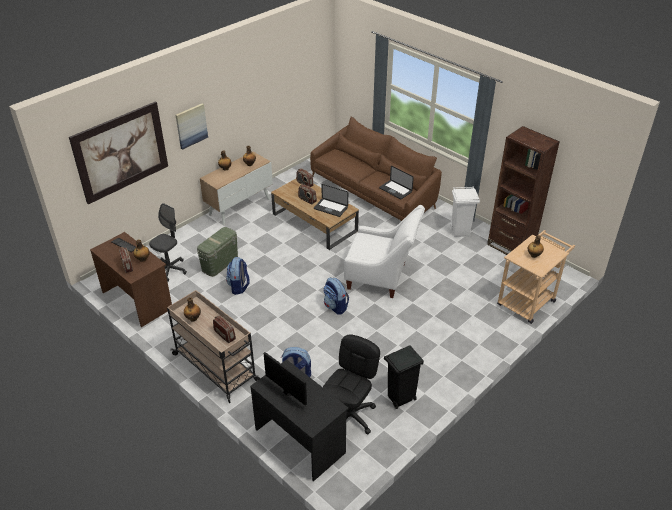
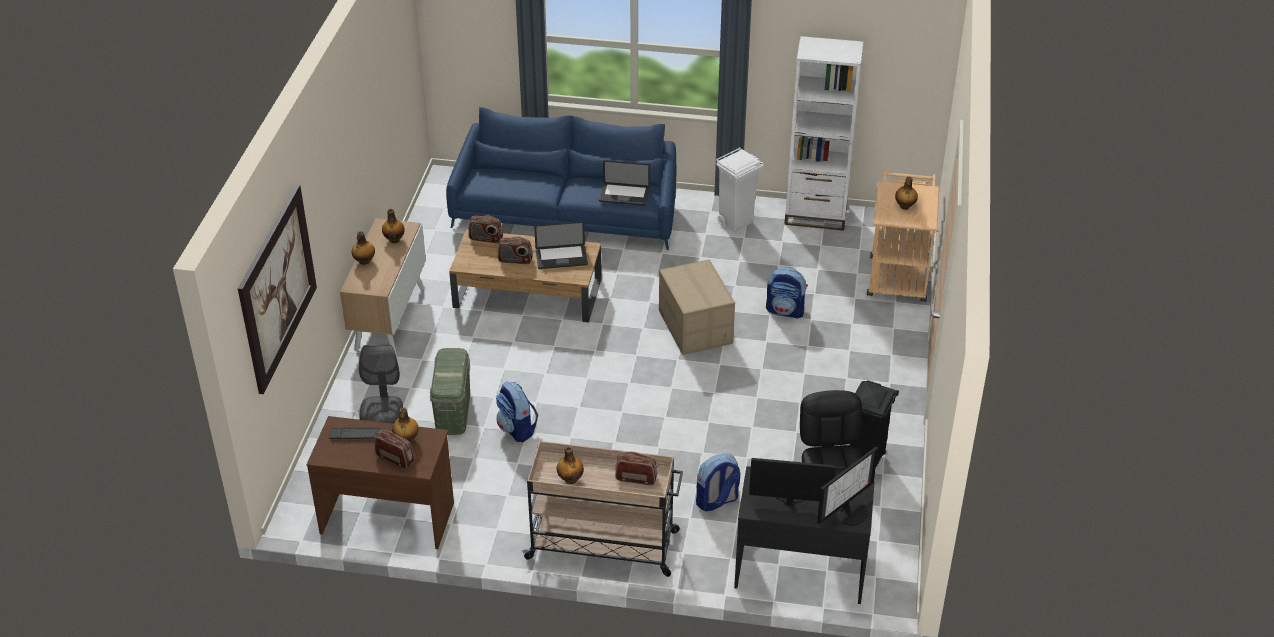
camera: 35 degrees left, 0 degrees up
(191, 126) = (325, 207): picture -> none
(314, 419) = (851, 513): none -> monitor
(335, 306) = (676, 392): backpack -> backpack (785, 311)
(374, 192) = (566, 214): brown sofa -> blue sofa
(382, 277) = (696, 327): white armchair -> cardboard box
(510, 247) = (815, 215): brown bookcase -> white bookcase

